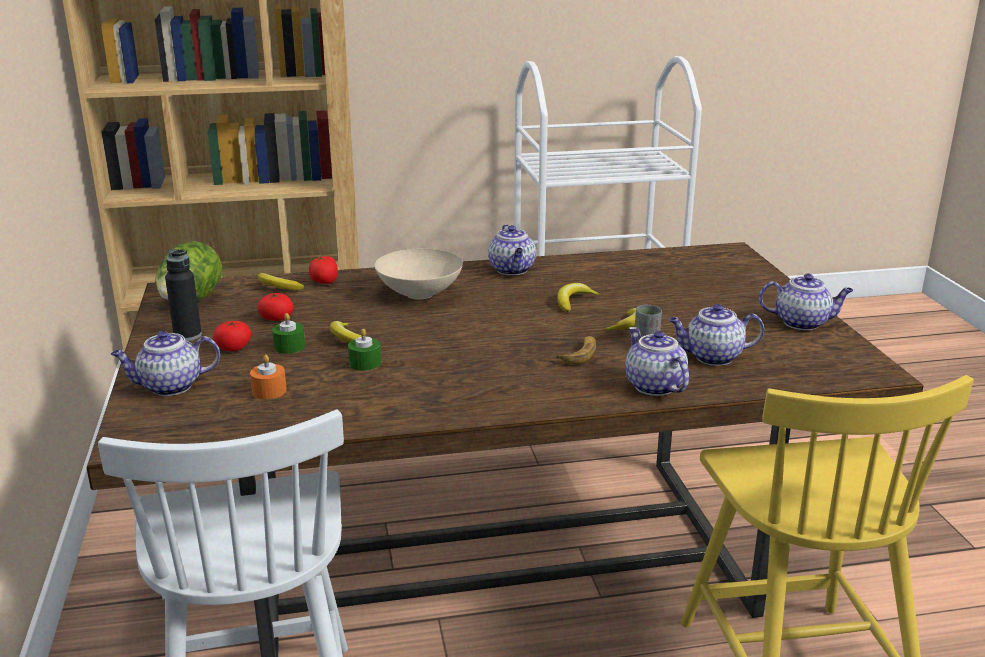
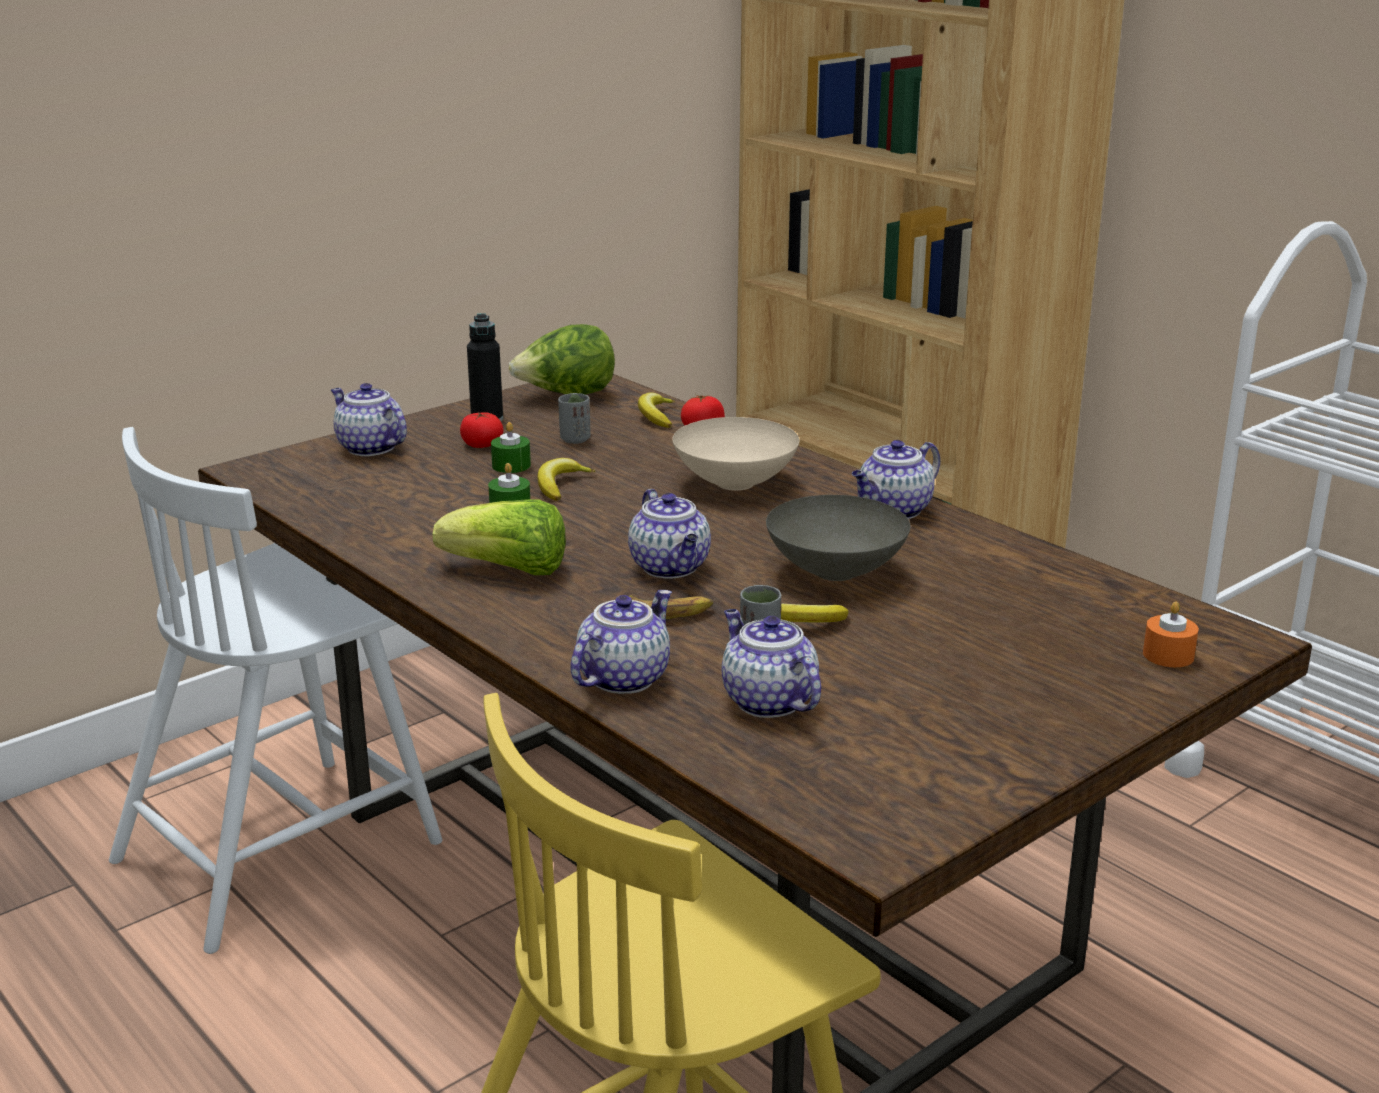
camera: 60 degrees right, 0 degrees up
(269, 391) = (400, 487): orange candle -> orange candle (1168, 655)
(276, 318) = (575, 439): tomato -> grey cup
(465, 385) = (508, 570): none -> lettuce
(574, 302) = (837, 571): banana -> grey bowl
(802, 323) = (999, 752): teapot -> teapot (671, 568)

